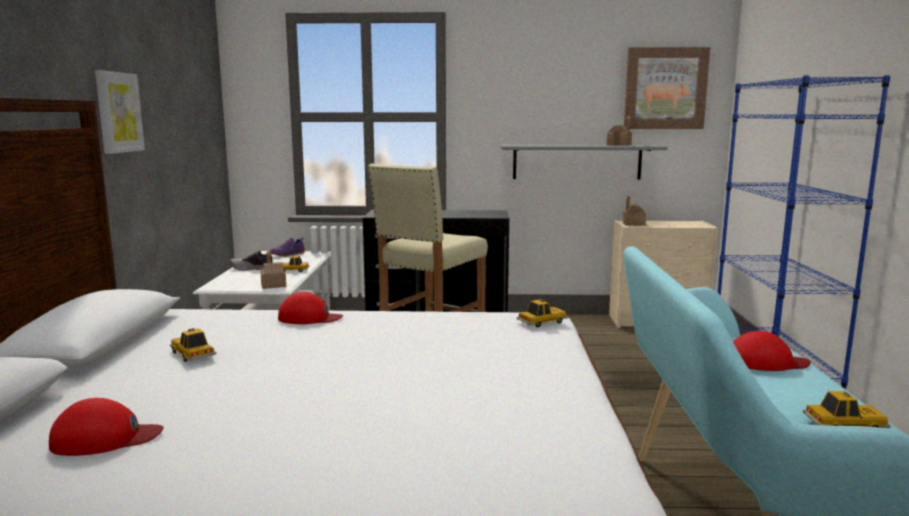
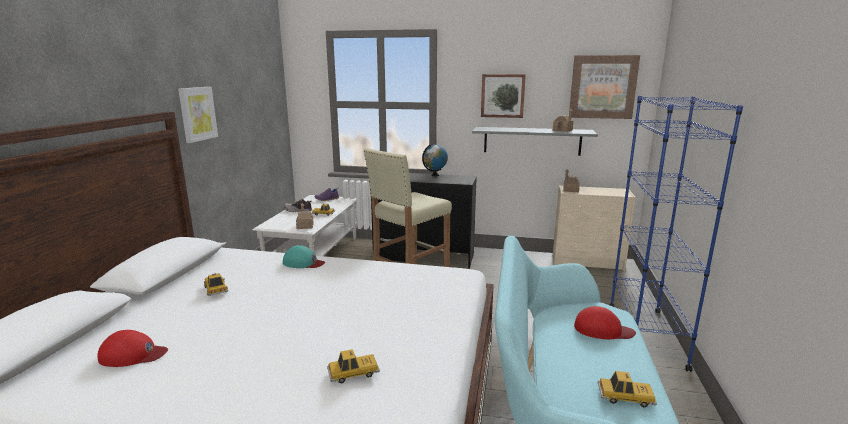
camera: 10 degrees right, 5 degrees up
(309, 318) = (303, 263): red cap -> turquoise cap
(450, 211) = (435, 175): none -> globe
(536, 101) = (502, 95): none -> picture
(542, 322) = (456, 278): toy car -> toy car (353, 373)

